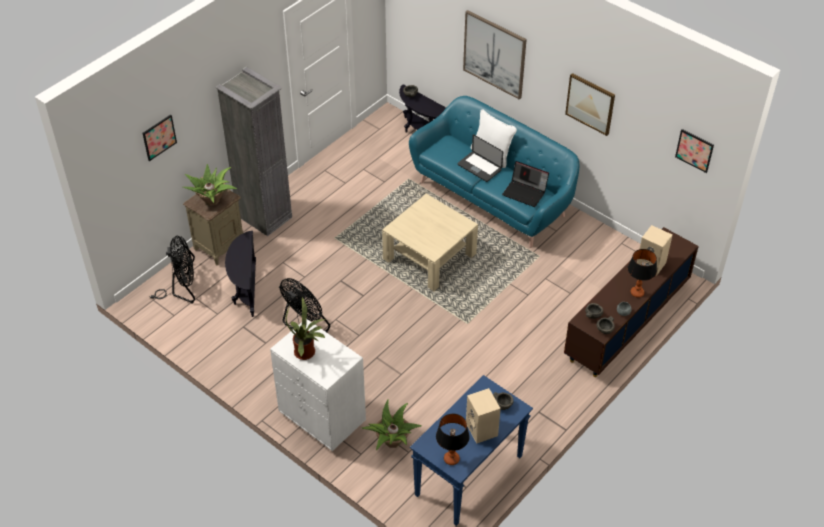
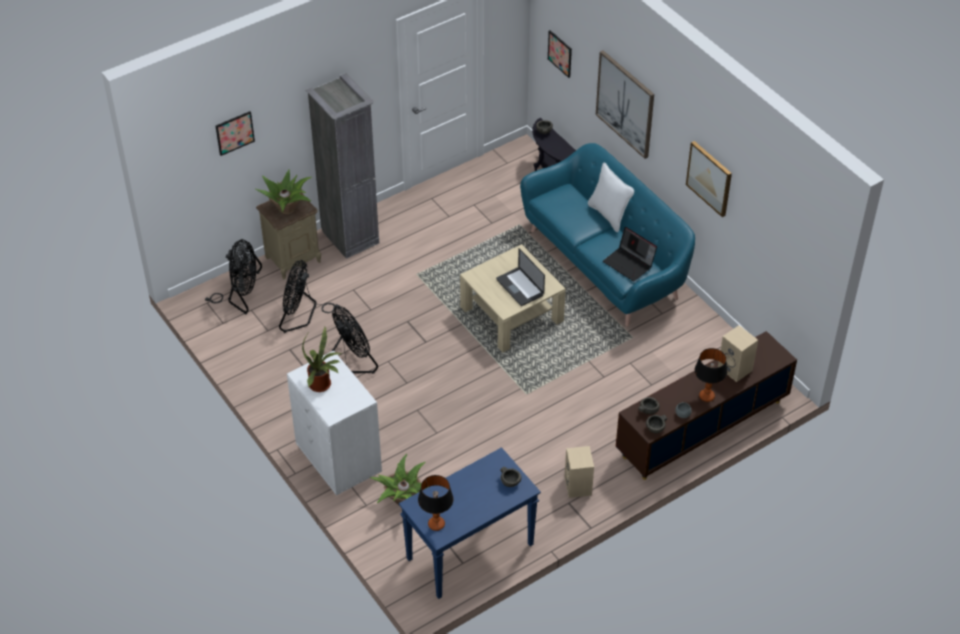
camera: 15 degrees right, 0 degrees up
(245, 290) = (304, 311): black side table -> black fan
(479, 167) = (589, 226): laptop -> laptop (520, 287)
(482, 430) = (479, 502): beige speaker -> beige speaker (578, 486)
(694, 150) = (801, 251): picture -> picture (560, 53)

